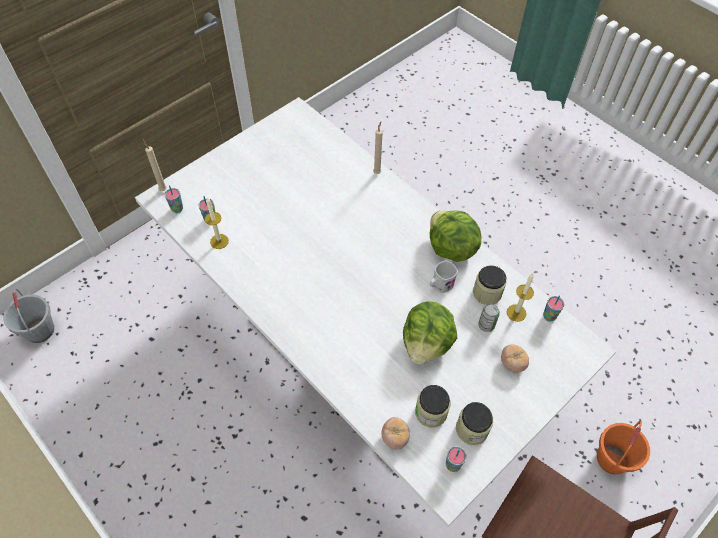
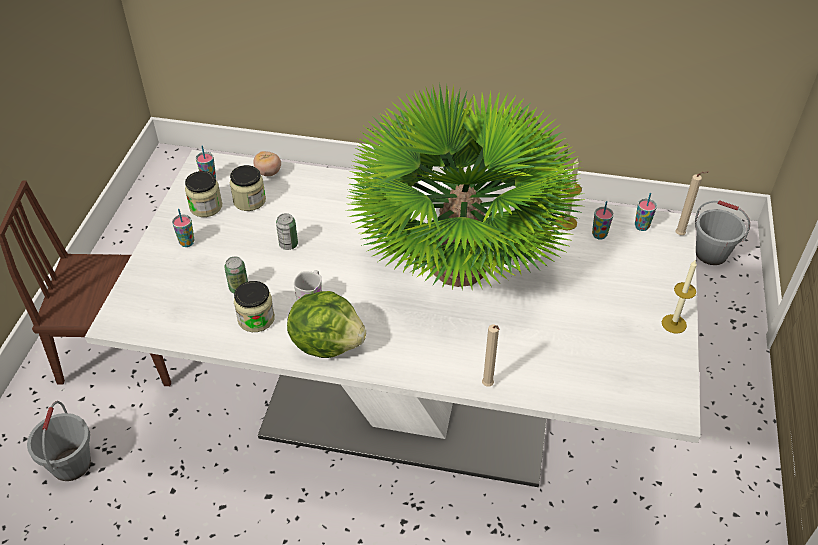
camera: 145 degrees right, 10 degrees down
(323, 252) = (458, 266): none -> potted plant
(427, 343) = (288, 244): lettuce -> can
(512, 364) = (194, 269): tomato -> none
(516, 313) = (213, 316): candle -> candle (674, 324)
(549, 316) = (174, 331): cup -> cup (187, 242)
(612, 459) = (71, 464): orange bucket -> grey bucket

